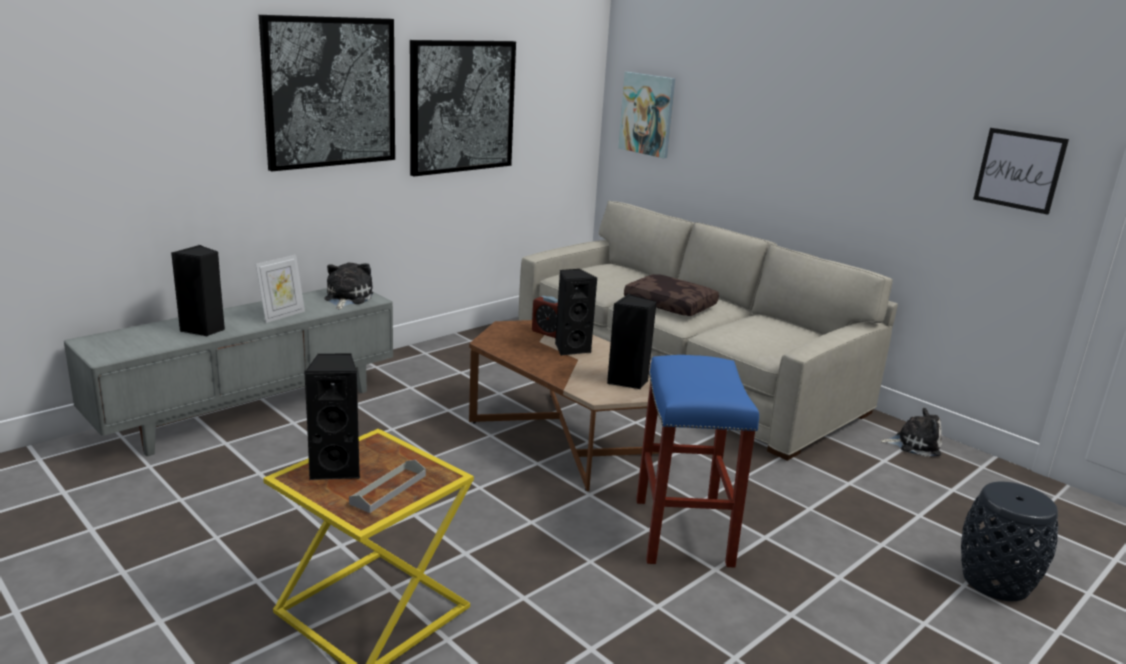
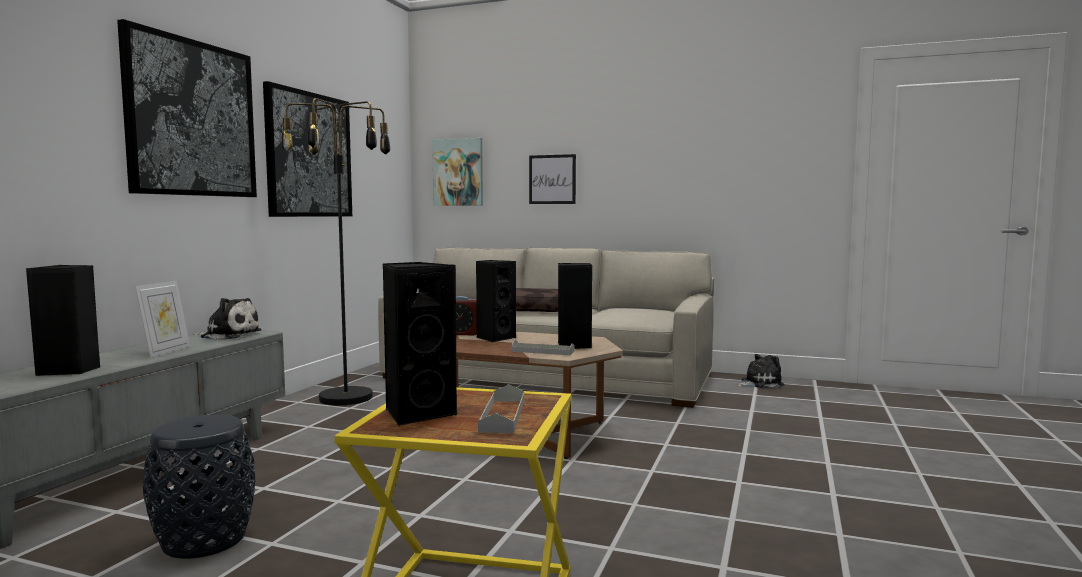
camera: 25 degrees left, 15 degrees down
(347, 298) = (228, 335): plush toy -> plush toy turned 120 degrees clockwise
(466, 358) = (345, 398): none -> floor lamp
(587, 383) = (543, 351): none -> grey tray
(684, 533) = (682, 466): blue stool -> none
(995, 582) = (919, 439): black stool -> black stool (205, 540)
(1019, 170) = (785, 156): picture -> picture (552, 179)

